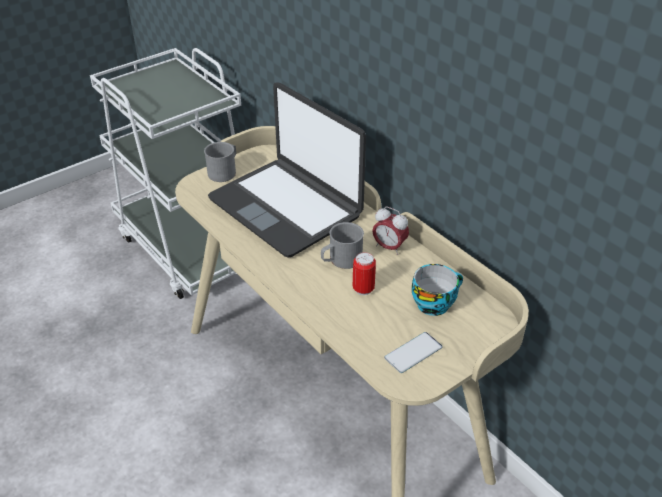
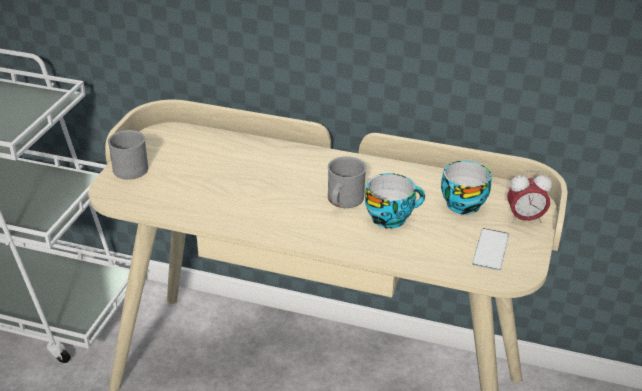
camera: 35 degrees left, 5 degrees down
(286, 207) = (236, 175): laptop -> none
(363, 289) = (391, 217): can -> cup
(389, 247) = (374, 173): alarm clock -> alarm clock (524, 219)

